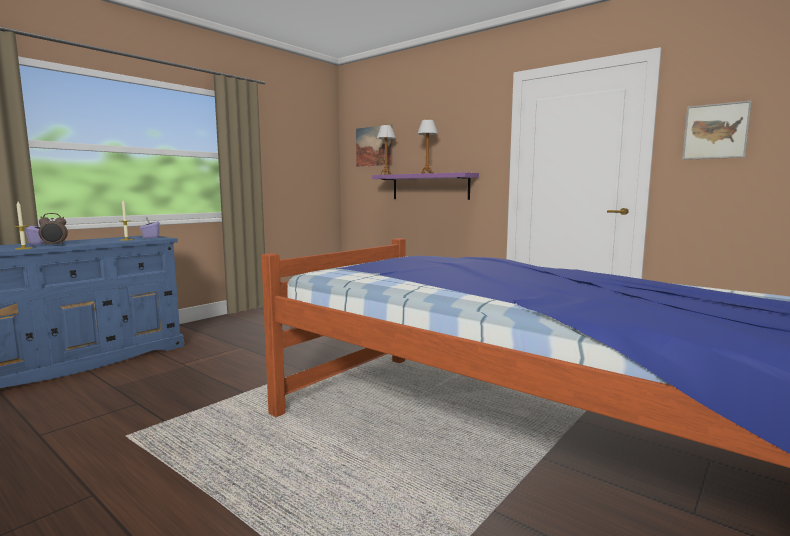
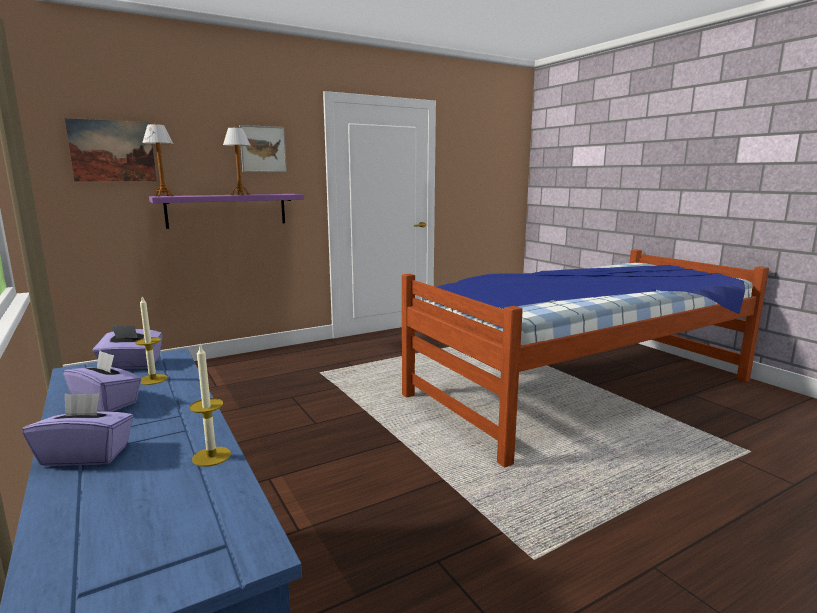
camera: 70 degrees left, 5 degrees up
(54, 245) = (174, 433): alarm clock -> none
(98, 240) = (107, 403): none -> purple tissue box
(715, 131) = (466, 167): picture -> picture (263, 149)

